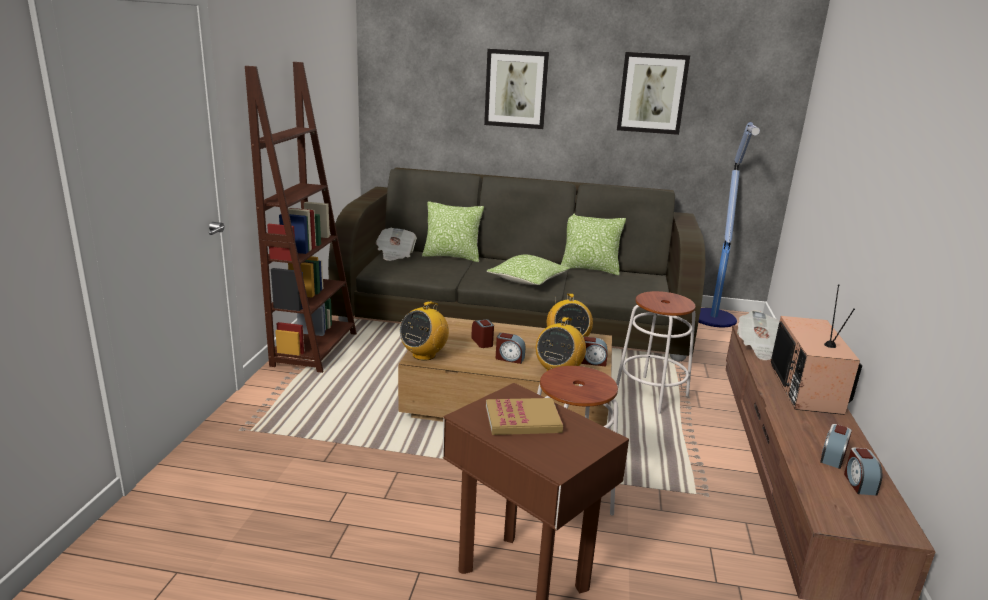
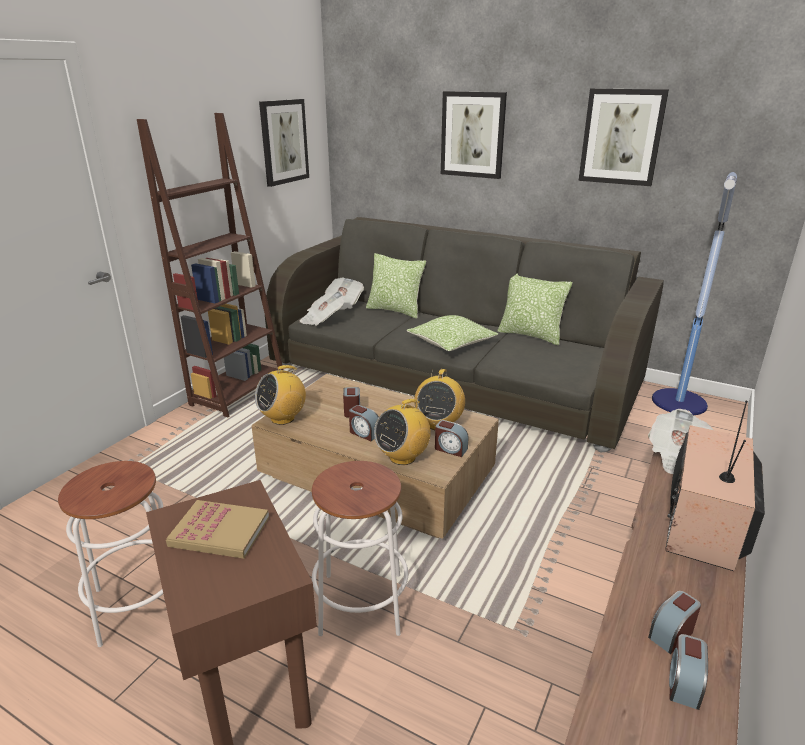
camera: 20 degrees right, 5 degrees up
(332, 92) = (284, 142): none -> picture
(389, 269) = (322, 320): none -> newspaper
(651, 395) = (541, 489): white stool -> white stool (139, 603)

